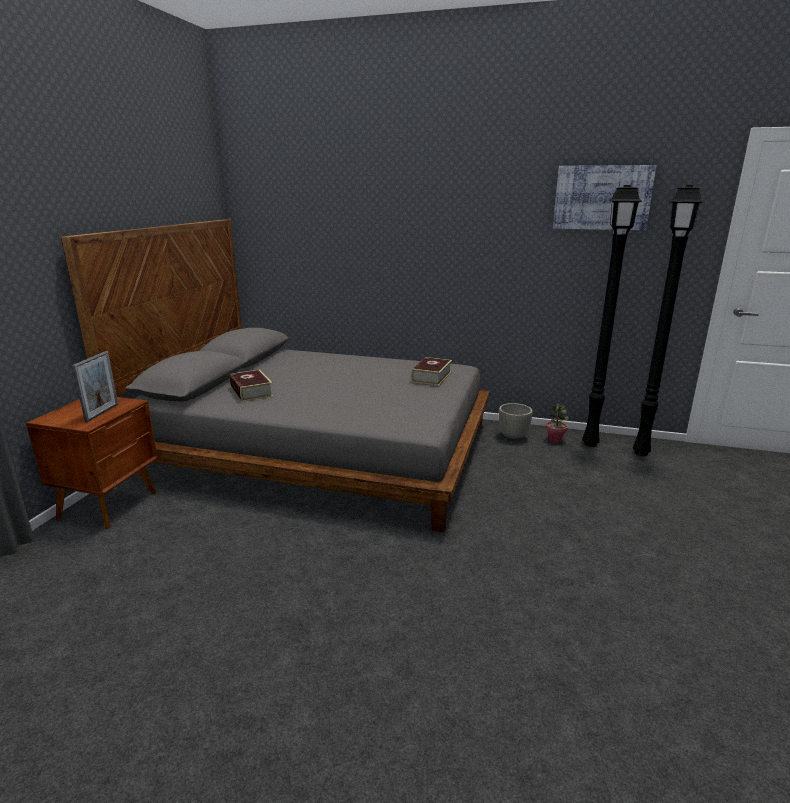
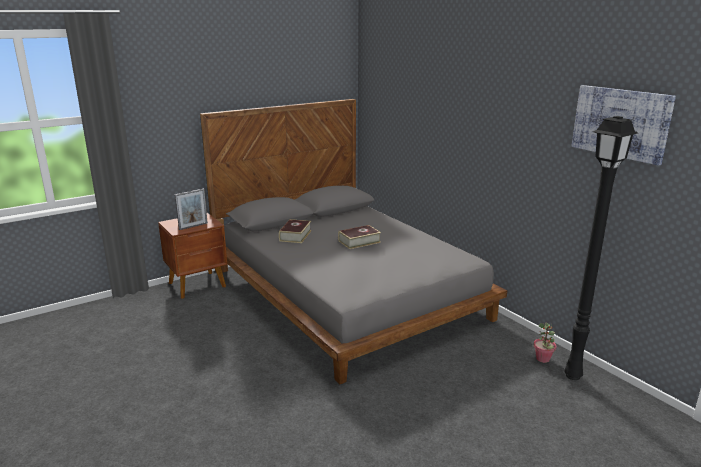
camera: 40 degrees right, 0 degrees up
(431, 377) = (429, 261): book -> book (359, 241)
(513, 436) = (508, 341): grey planter -> none
(642, 452) = (616, 406): black floor lamp -> none

